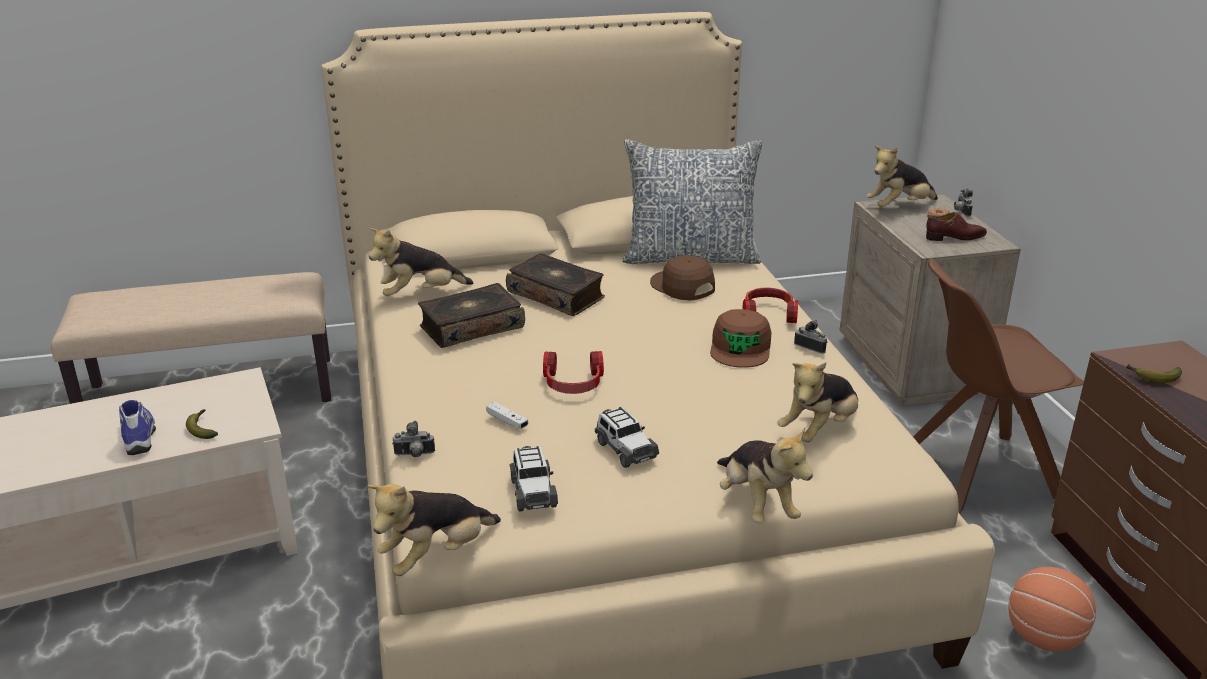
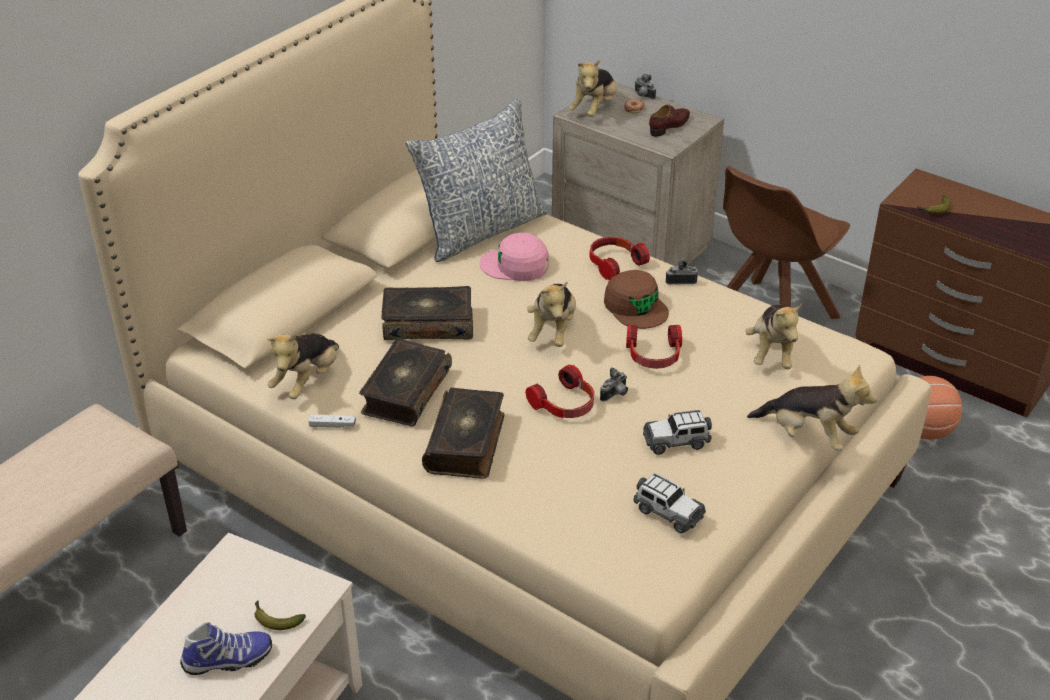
camera: 40 degrees left, 10 degrees up
(140, 436) = (228, 660): shoe -> shoe turned 135 degrees clockwise
(414, 455) = (538, 534): camera -> camera (615, 395)
(436, 556) = (671, 601): plush toy -> plush toy (553, 331)
(461, 375) = (466, 443): none -> book
(507, 421) = (567, 465): white game controller -> white game controller (332, 425)
(625, 449) = (676, 441): toy car -> toy car turned 150 degrees clockwise
(682, 286) = (515, 265): brown cap -> pink cap
(702, 386) = (653, 356): none -> headphones

